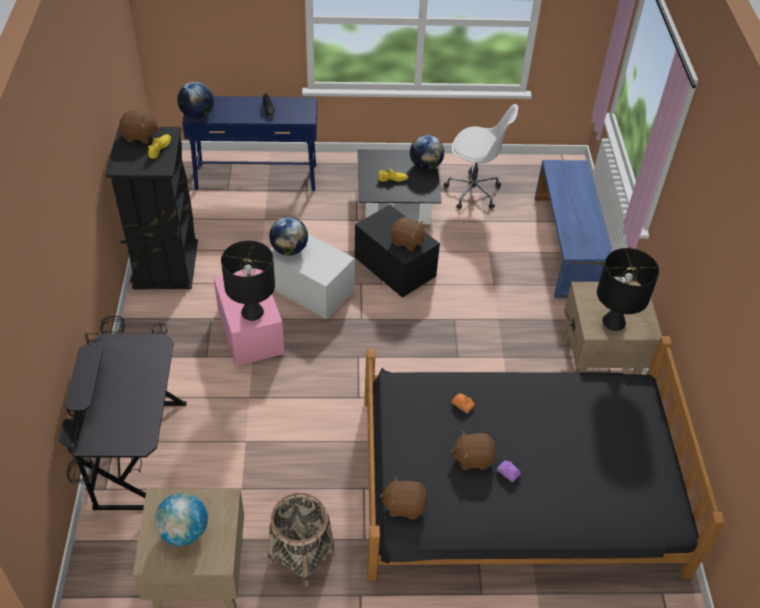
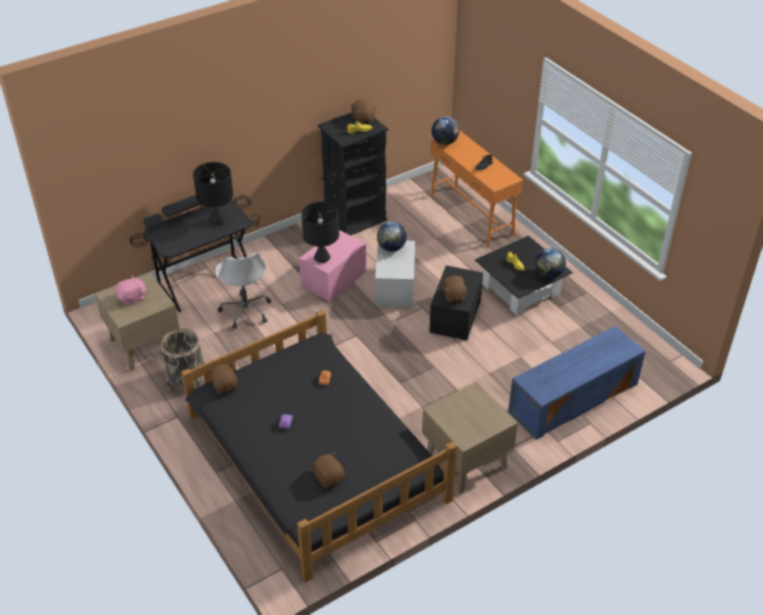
camera: 60 degrees right, 5 degrees down
(184, 532) = (132, 298): globe -> pink plush toy
(256, 178) = (471, 215): blue console table -> orange console table
(473, 458) = (285, 402): brown plush toy -> brown plush toy (329, 477)
(474, 192) = (577, 324): white office chair -> white office chair (246, 312)
(613, 324) = (453, 418): black table lamp -> black table lamp (218, 220)

